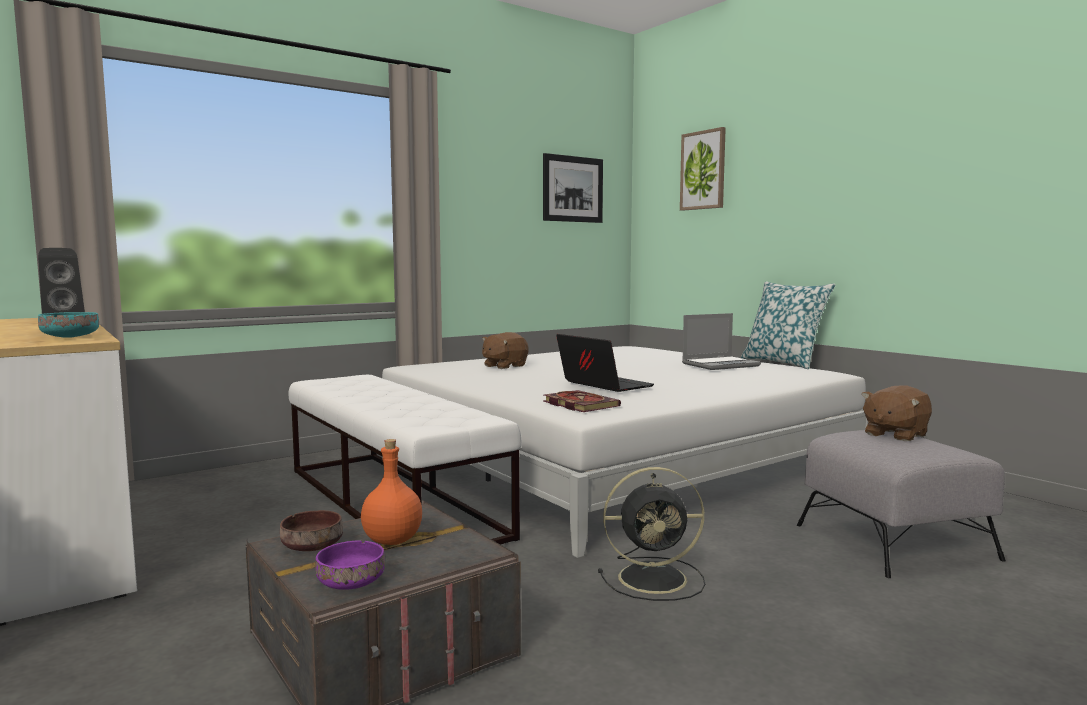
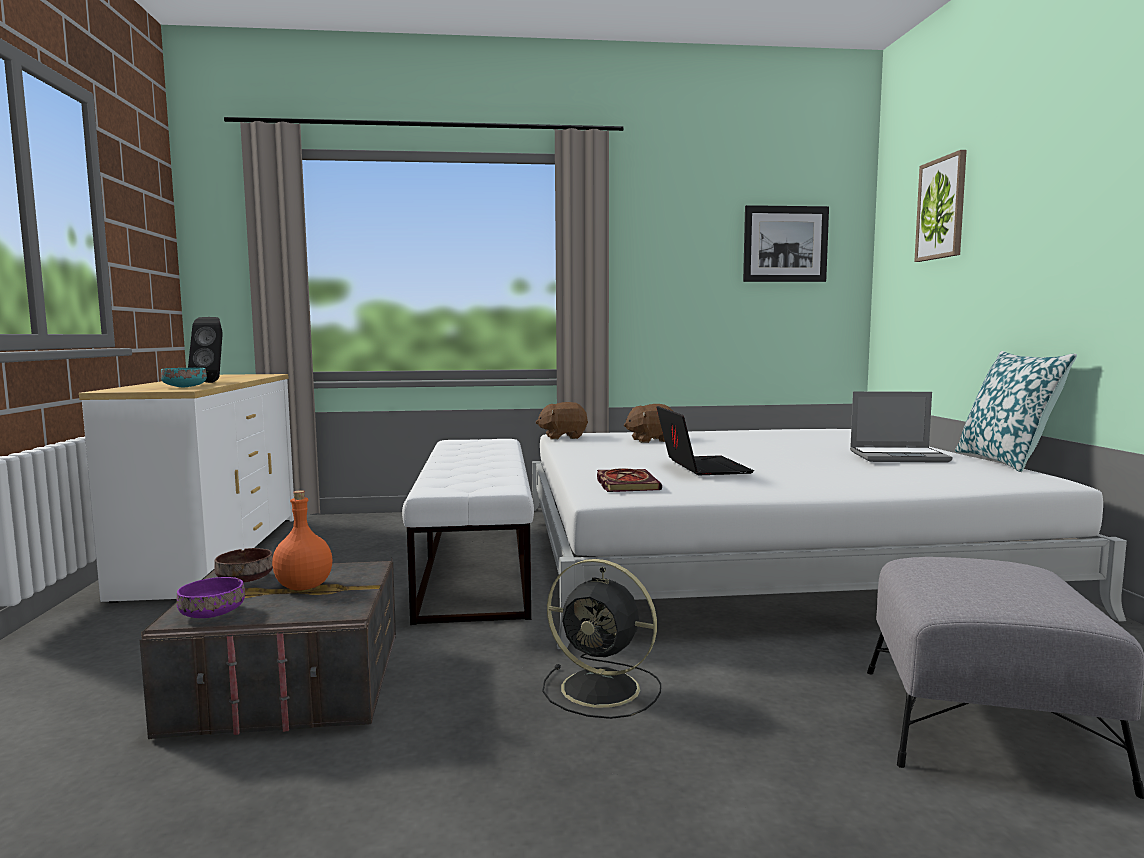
camera: 30 degrees right, 0 degrees up
(895, 435) = (1006, 571): brown plush toy -> brown plush toy (563, 437)

